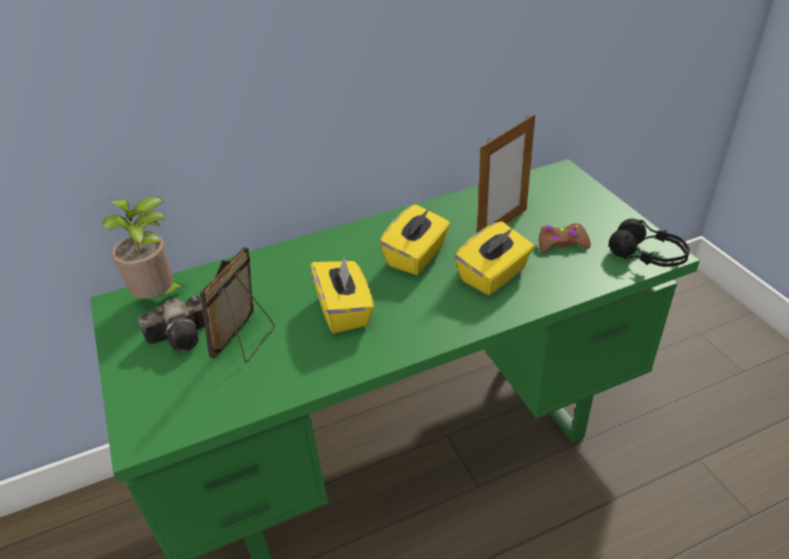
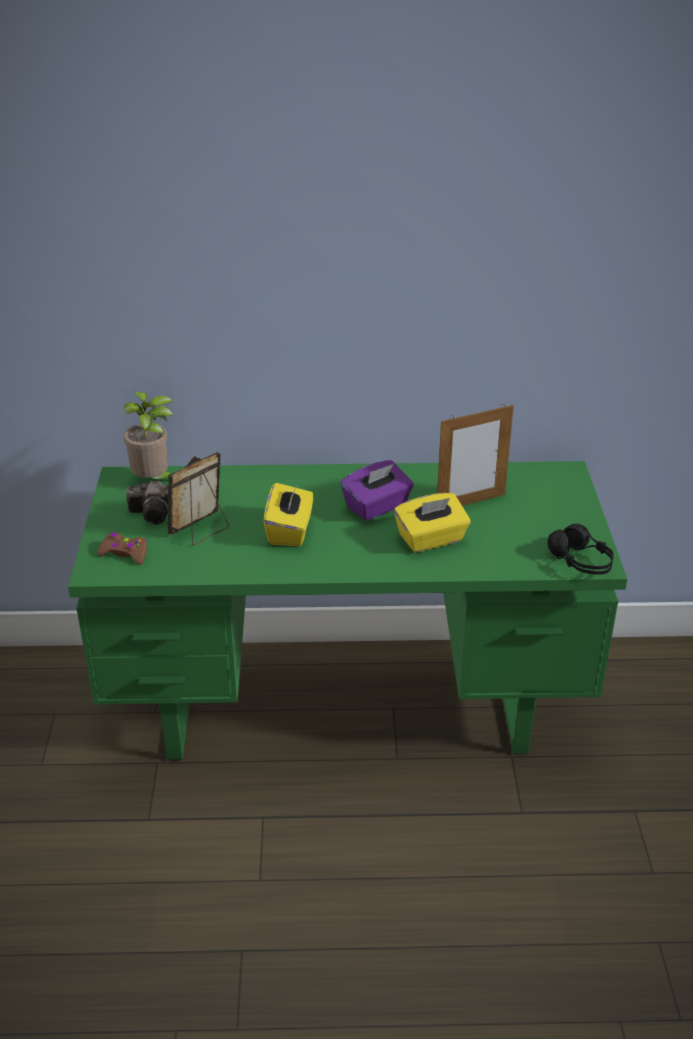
camera: 20 degrees right, 5 degrees down
(416, 256) = (377, 507): yellow tissue box -> purple tissue box
(561, 243) = (512, 531): brown game controller -> brown game controller (124, 553)

